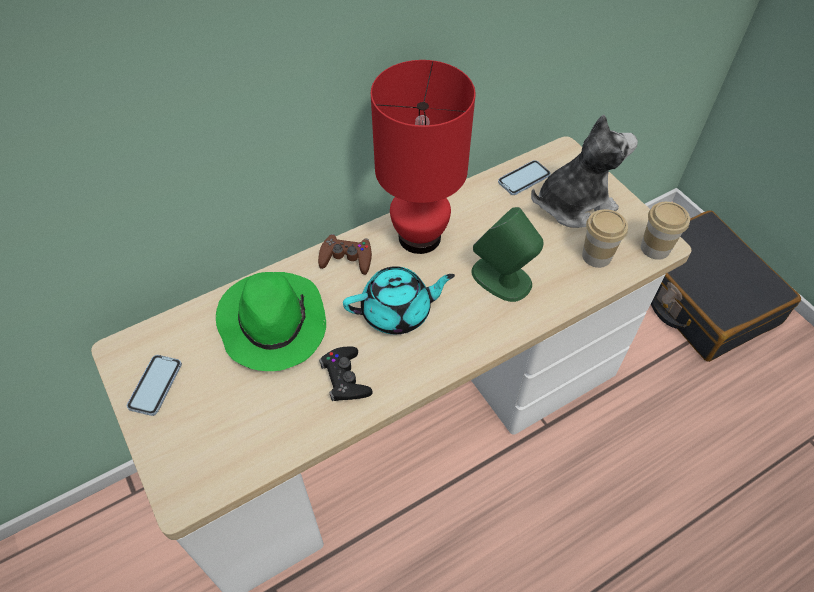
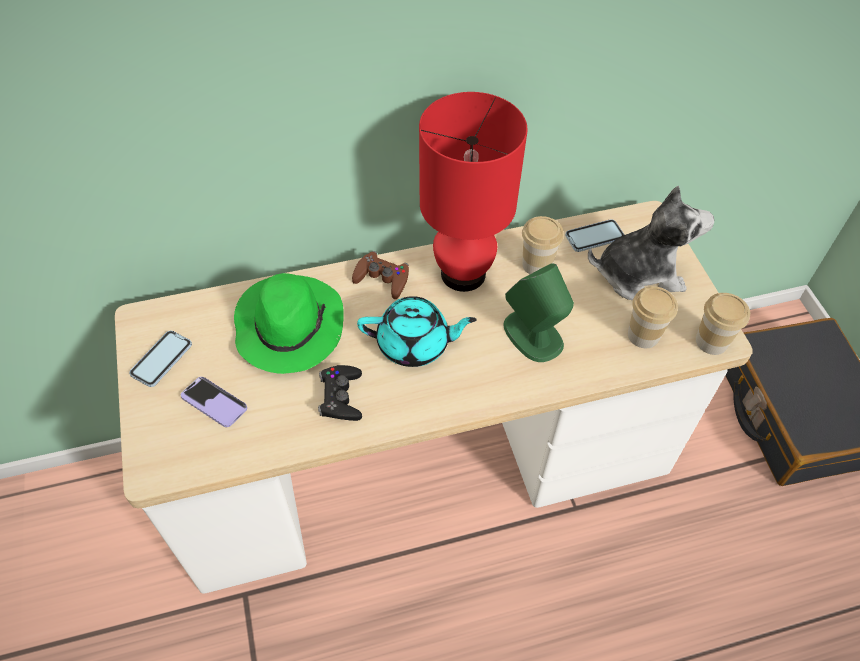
camera: 15 degrees right, 0 degrees up
(223, 415) = (214, 403): none -> phone
(482, 214) = (537, 264): none -> cup

